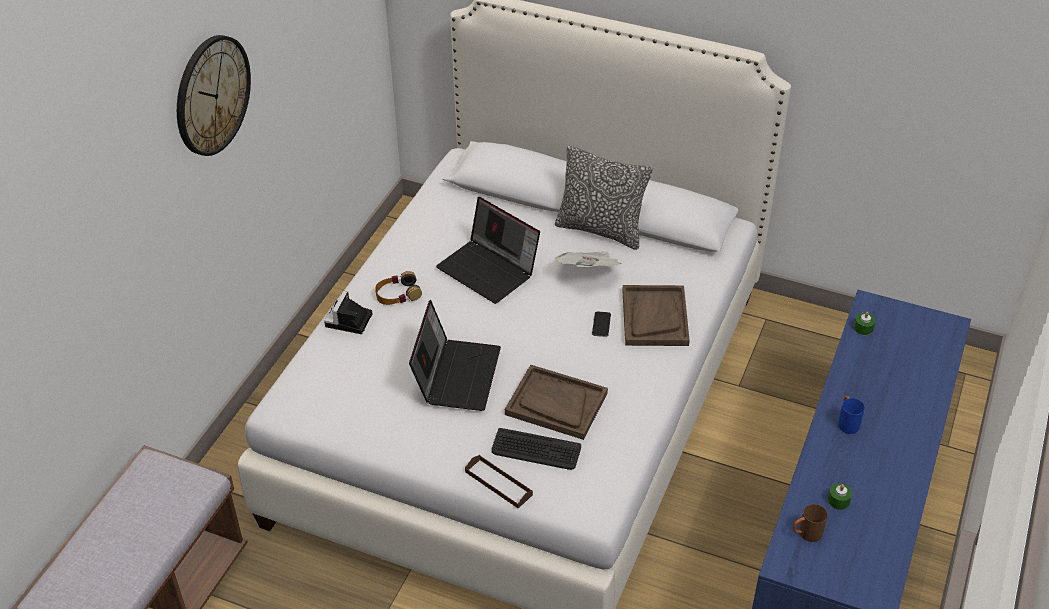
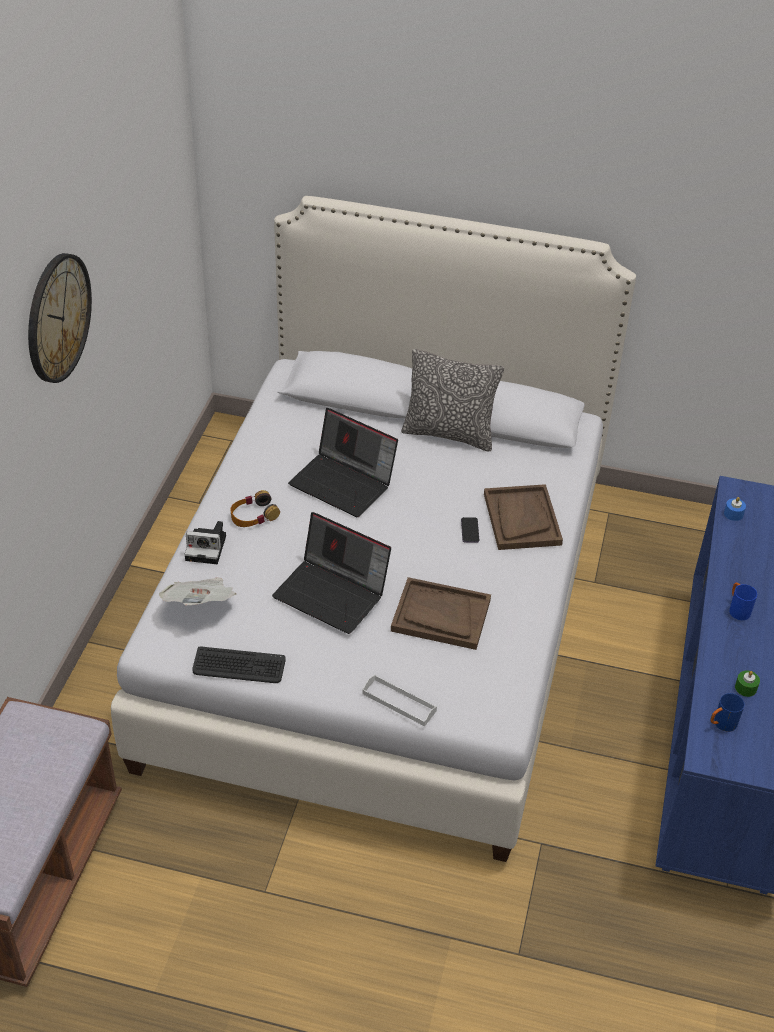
camera: 10 degrees left, 0 degrees up
(348, 321) = (208, 548): camera -> camera turned 90 degrees counterclockwise
(456, 374) = (333, 593): laptop -> laptop turned 120 degrees clockwise
(498, 483) = (399, 702): brown tray -> white tray
(536, 450) = (430, 665): keyboard -> keyboard (239, 666)
(589, 272) = (446, 478): newspaper -> newspaper (201, 605)
(806, 534) = (721, 724): brown mug -> blue mug
(863, 328) = (733, 514): green candle -> blue candle

